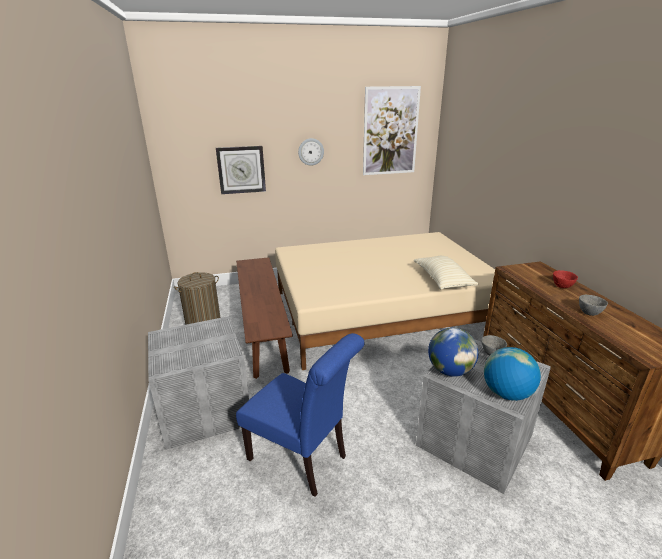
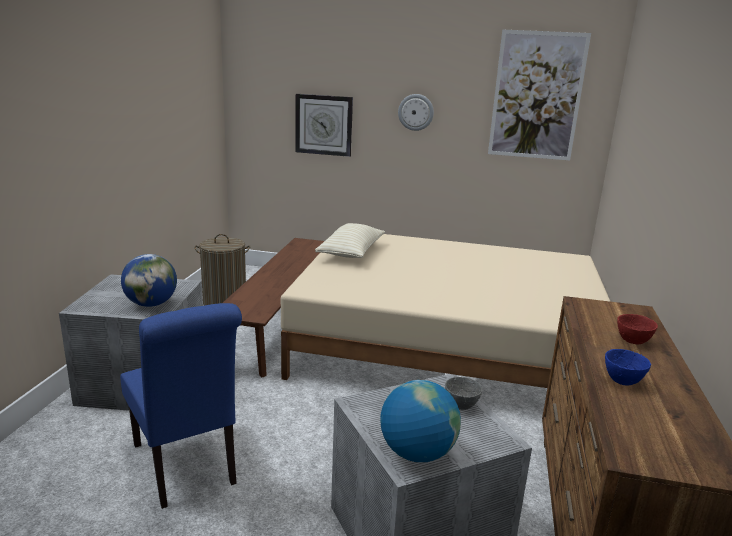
camera: 25 degrees right, 5 degrees down
(443, 280) = (511, 310): beige pillow -> beige pillow (351, 252)
(450, 371) = (375, 404): globe -> globe (151, 304)
(588, 313) = (621, 381): grey bowl -> blue bowl

